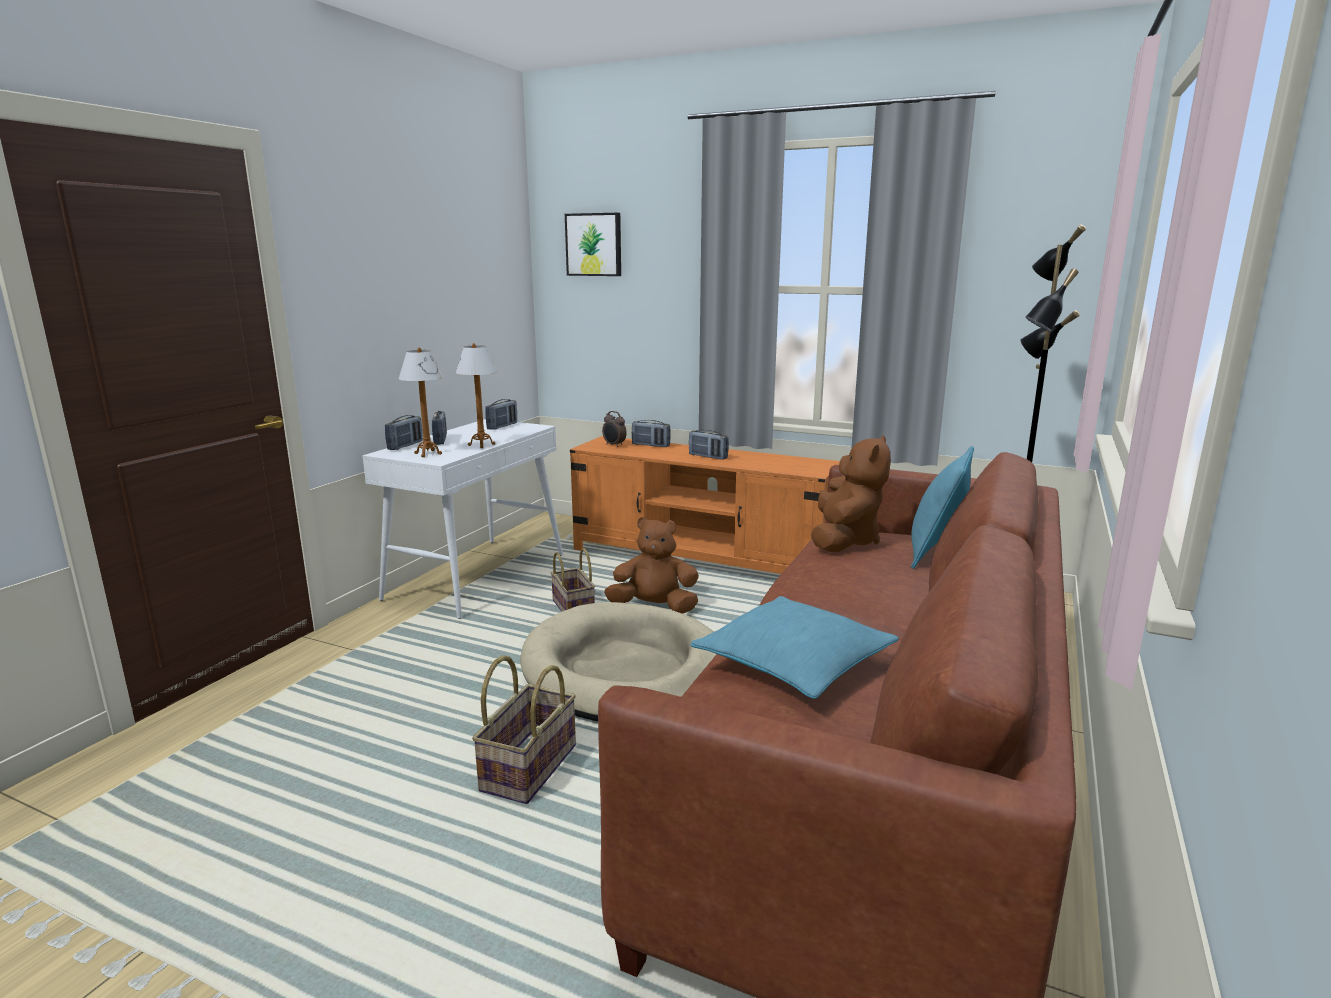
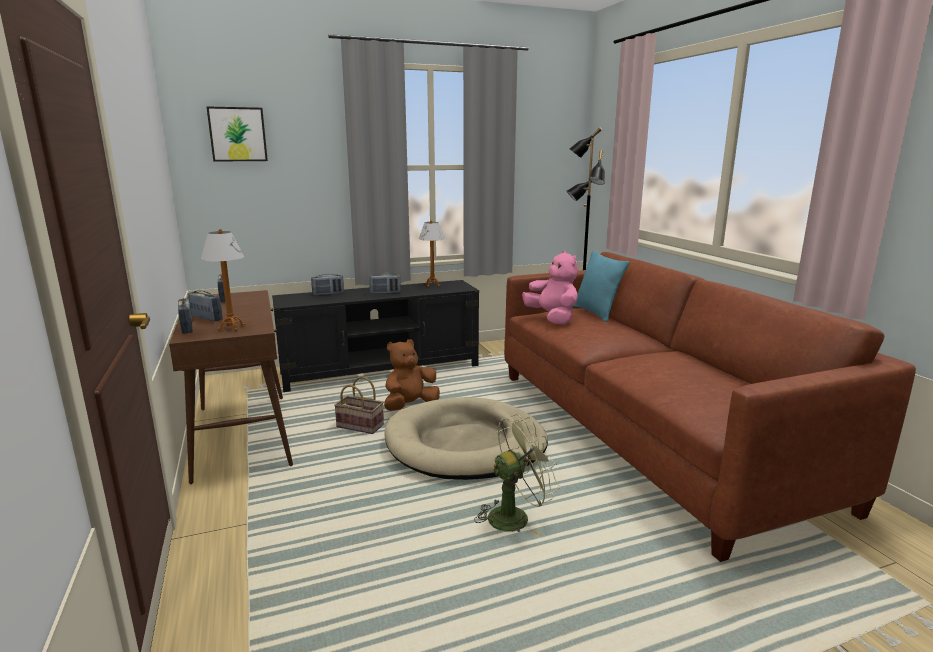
camera: 45 degrees left, 0 degrees up
(477, 576) = (242, 435): white console table -> brown console table
(481, 445) = (256, 313): table lamp -> table lamp (432, 285)
(528, 767) = (515, 516): basket -> green fan
(614, 445) = (302, 299): alarm clock -> none
(701, 558) = (382, 369): orange tv stand -> black tv stand
(794, 662) = (671, 373): turquoise pillow -> none
(844, 541) = (552, 318): brown plush toy -> pink plush toy

